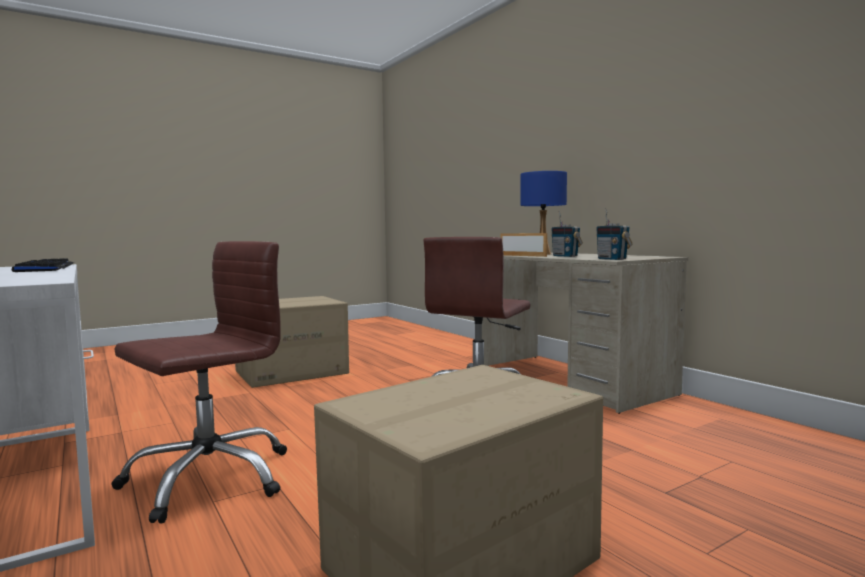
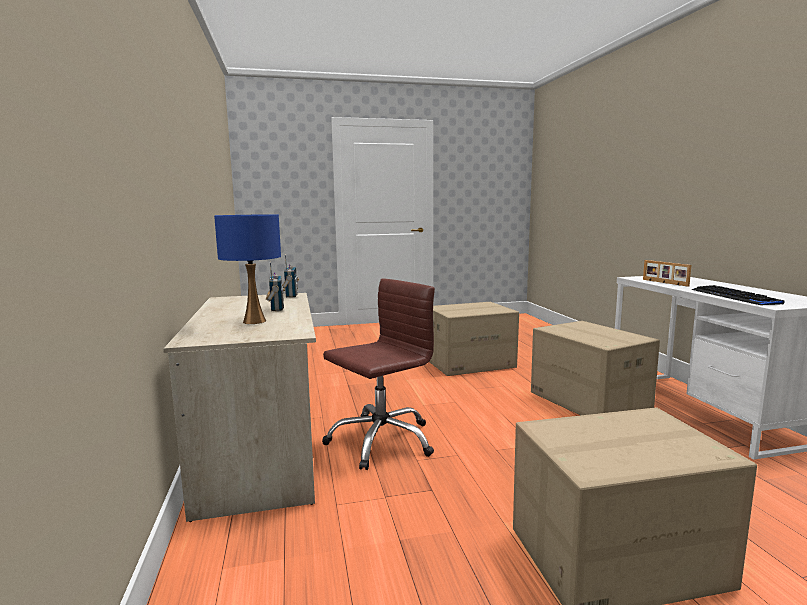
camera: 160 degrees left, 5 degrees up
(209, 478) = (588, 401): brown office chair -> cardboard box
(523, 255) = (298, 317): picture frame -> picture frame (664, 283)

